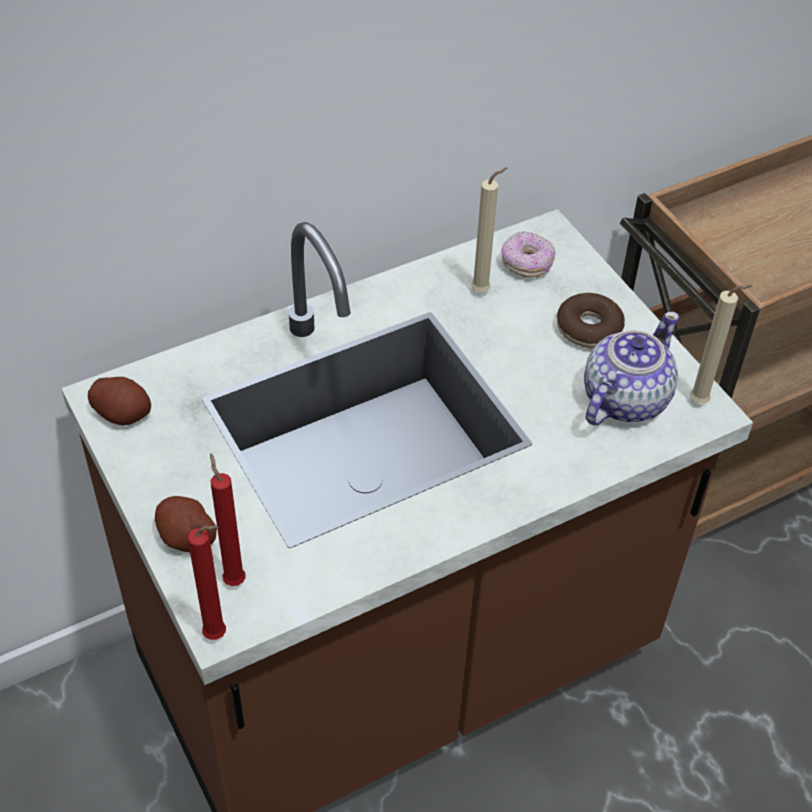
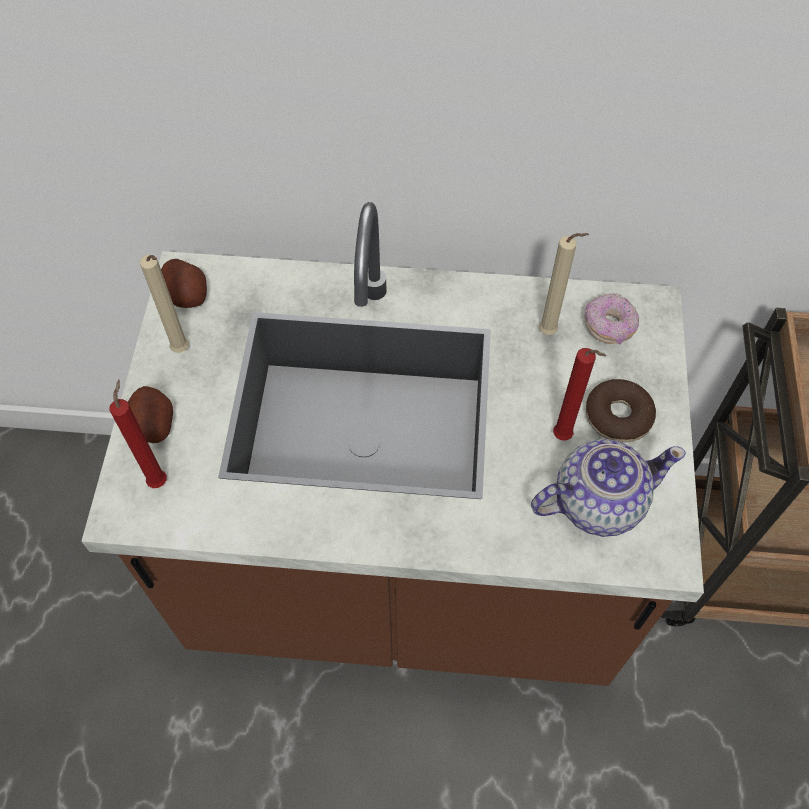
camera: 35 degrees right, 10 degrees up
(219, 635) = (113, 521): red candle -> red candle (564, 438)
(702, 402) = (668, 545): beige candle -> beige candle (182, 351)

